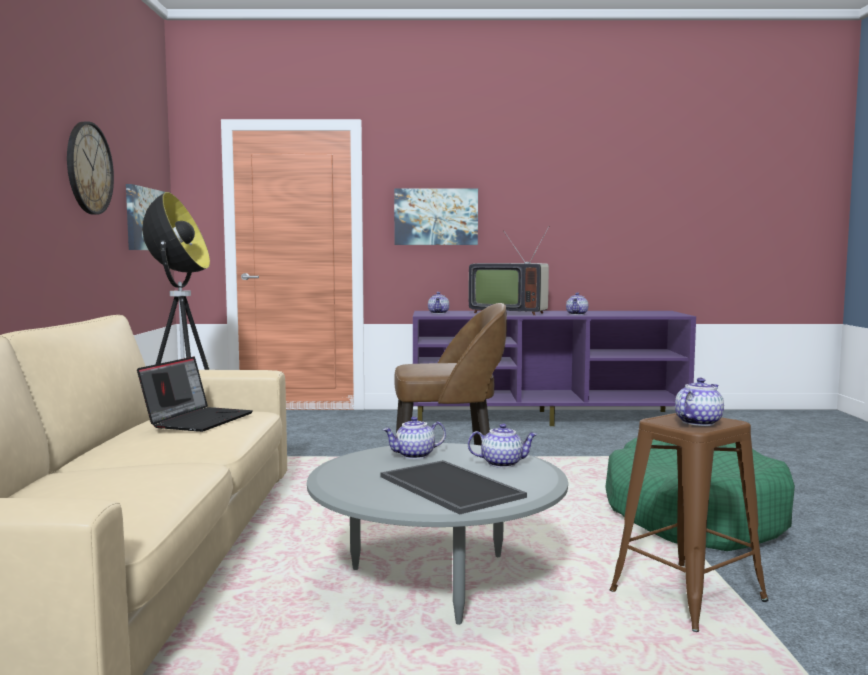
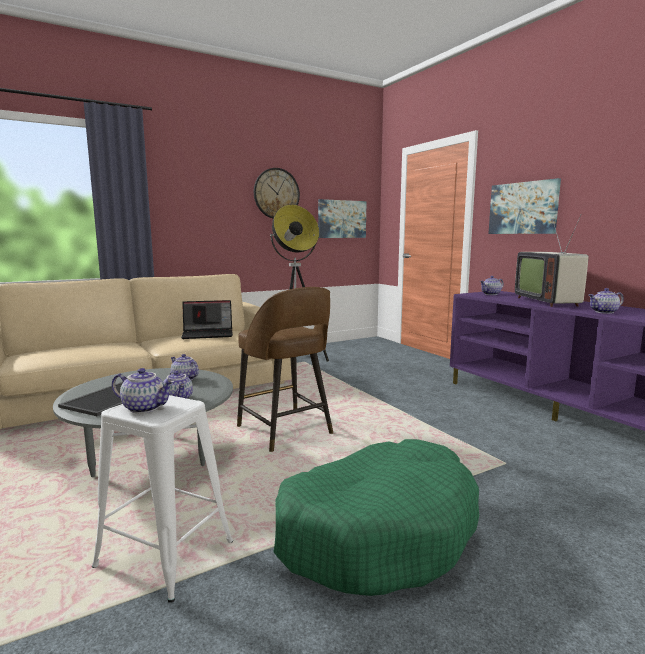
camera: 60 degrees right, 5 degrees up
(687, 596) = (165, 554): brown stool -> white stool

